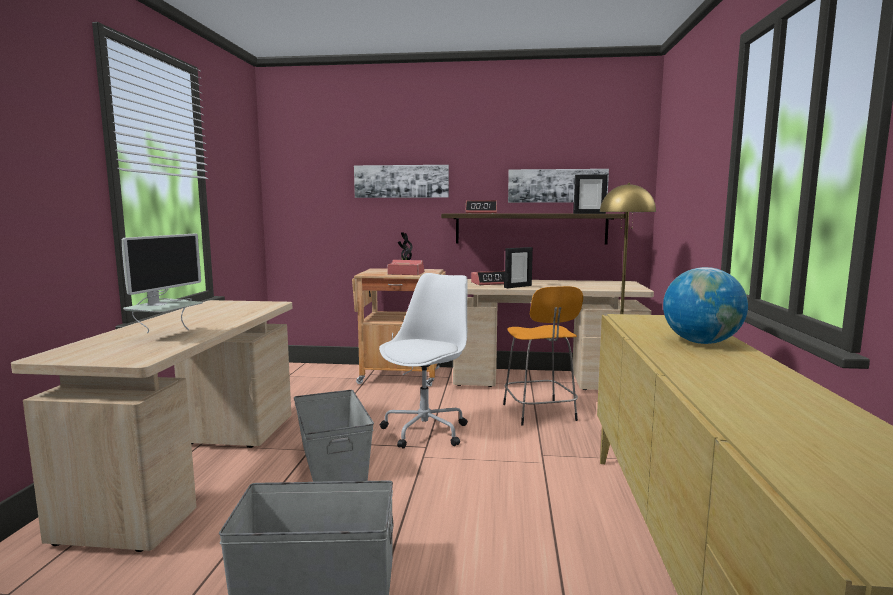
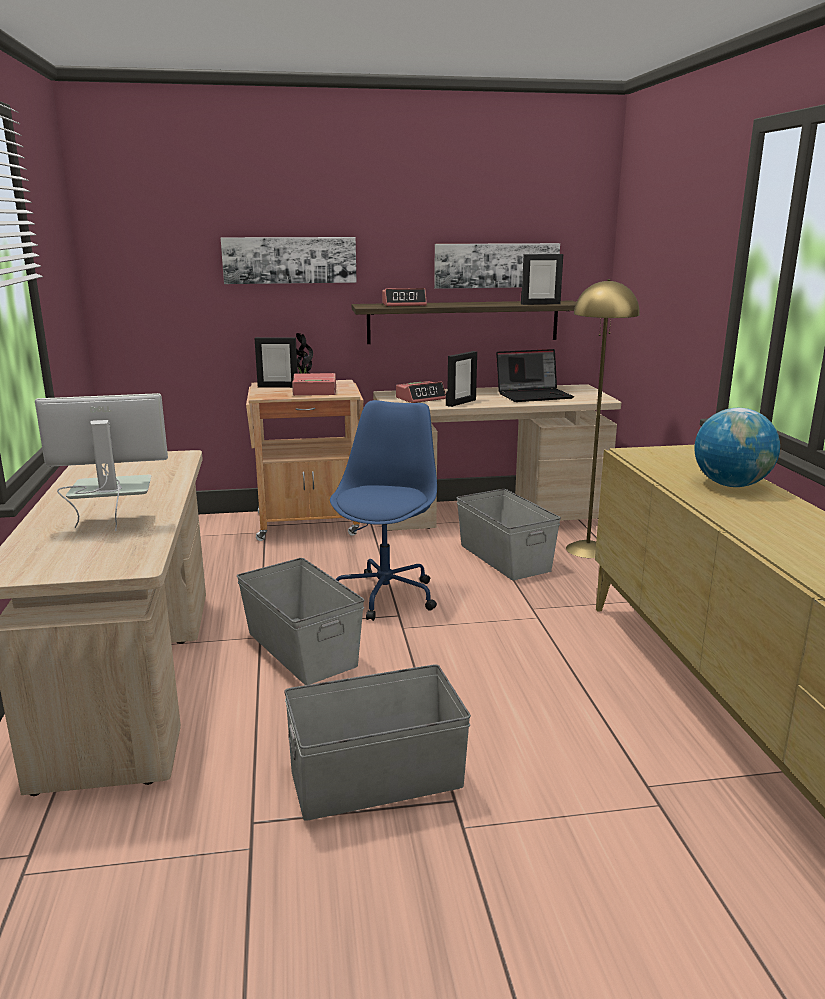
camera: 15 degrees left, 10 degrees up
(166, 336) = (114, 525): monitor -> monitor turned 105 degrees counterclockwise
(384, 270) = (278, 386): none -> picture frame
(426, 431) = (386, 595): white office chair -> blue office chair
(539, 413) = (504, 558): orange stool -> grey storage box
(582, 285) = (534, 395): none -> laptop

